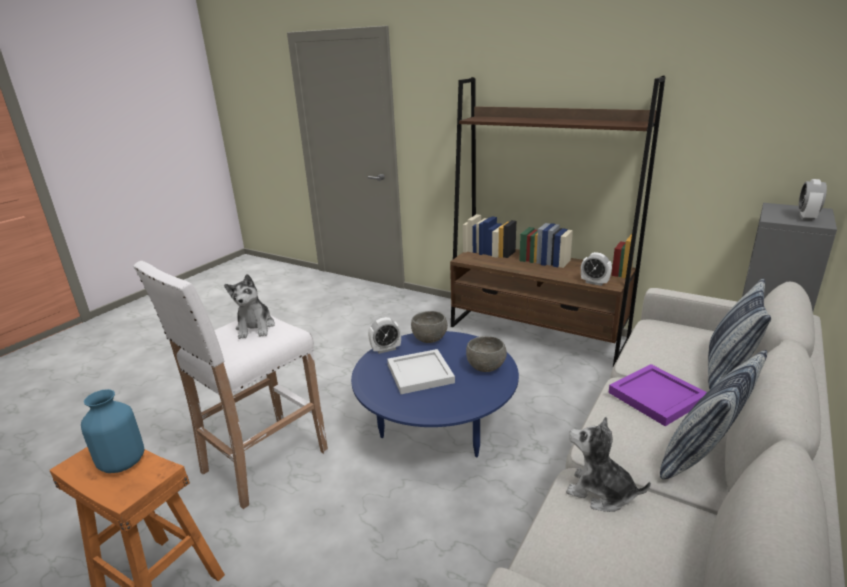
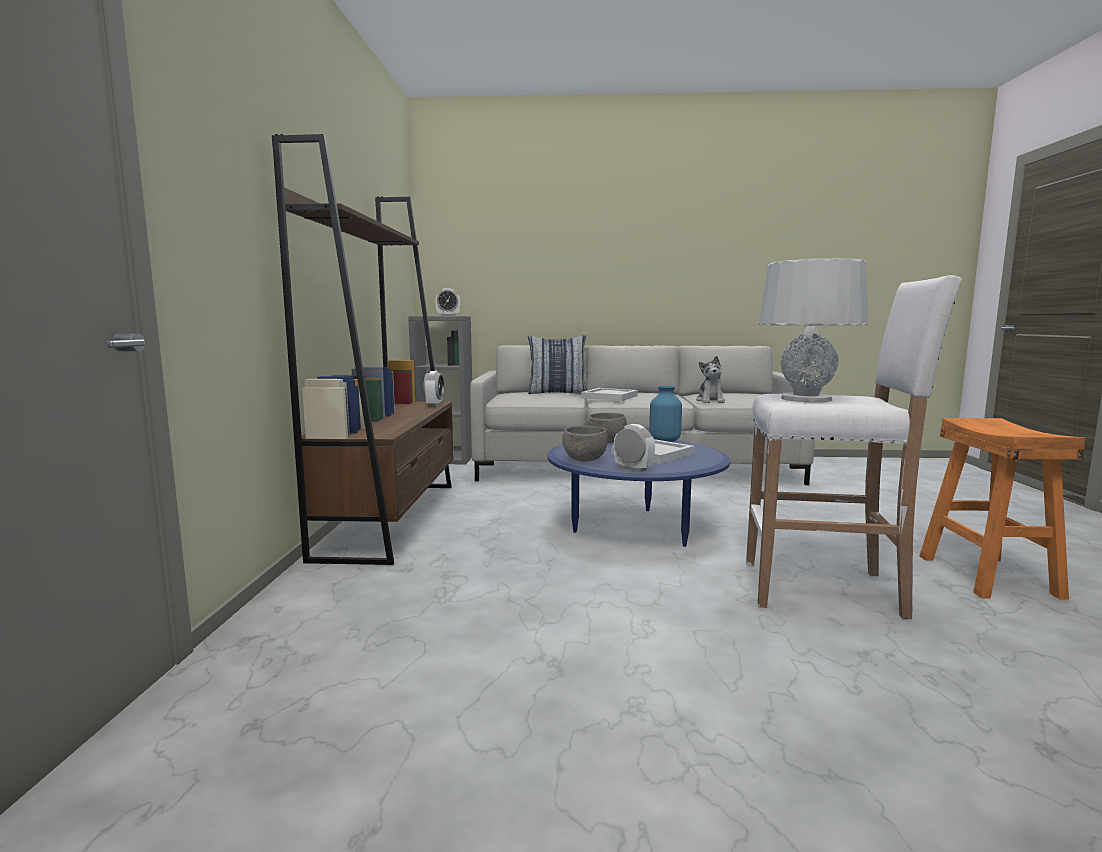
camera: 120 degrees left, 15 degrees down
(122, 463) = (1002, 430): blue vase -> blue vase (665, 441)
(255, 327) = (805, 399): plush toy -> grey table lamp
(658, 397) = (609, 397): purple tray -> white tray
(701, 457) = (653, 393): pillow -> none

